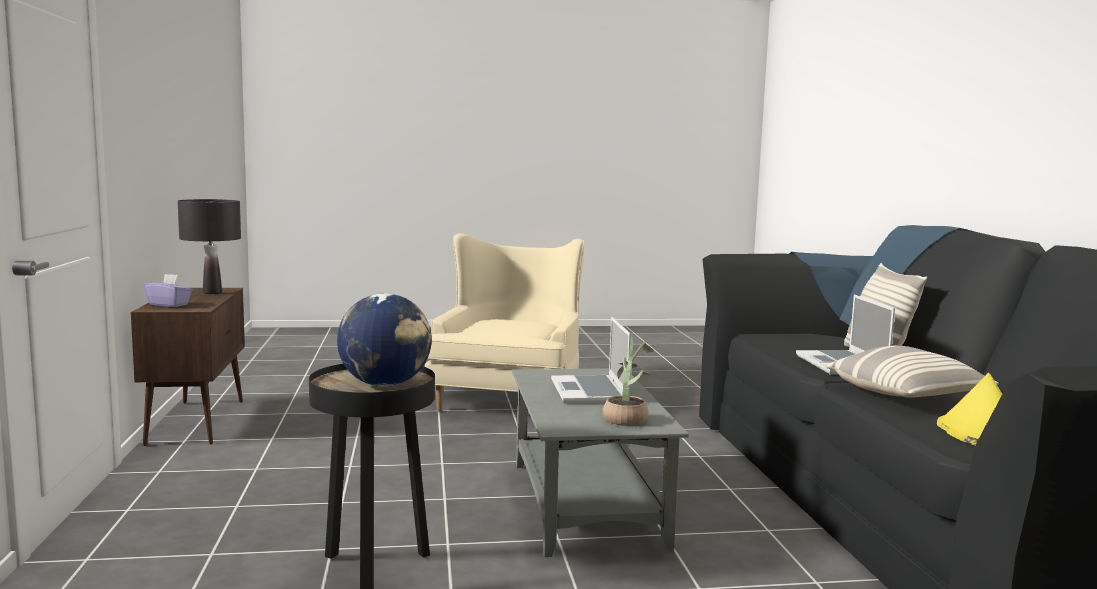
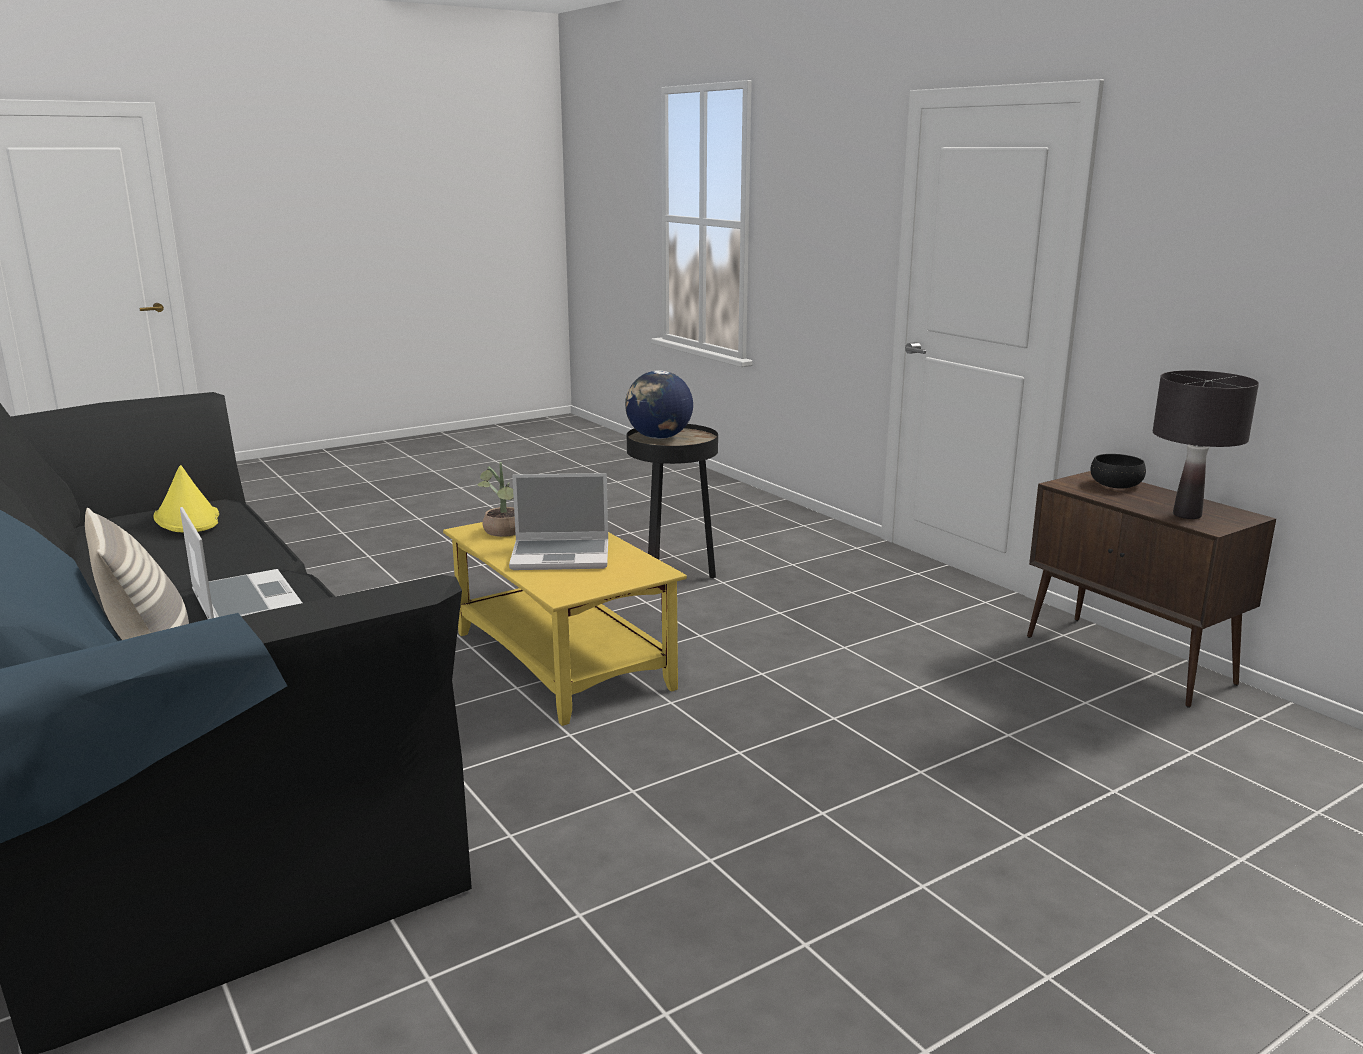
camera: 155 degrees right, 10 degrees up
(169, 305) = (1116, 484): purple tissue box -> black bowl
(509, 399) = (866, 847): beige armchair -> none
(587, 504) = (560, 660): grey coffee table -> yellow coffee table
(590, 392) = (562, 556): laptop -> laptop turned 120 degrees clockwise
(907, 396) = (205, 561): pillow -> none

